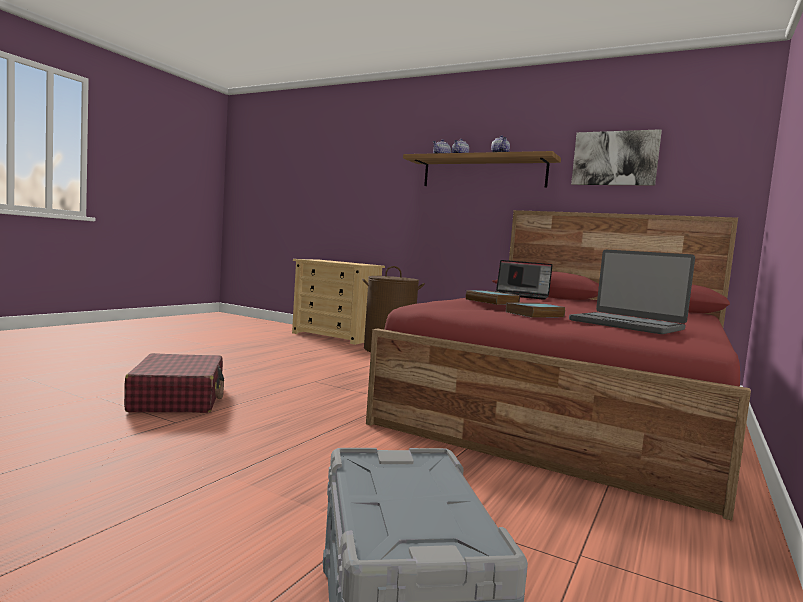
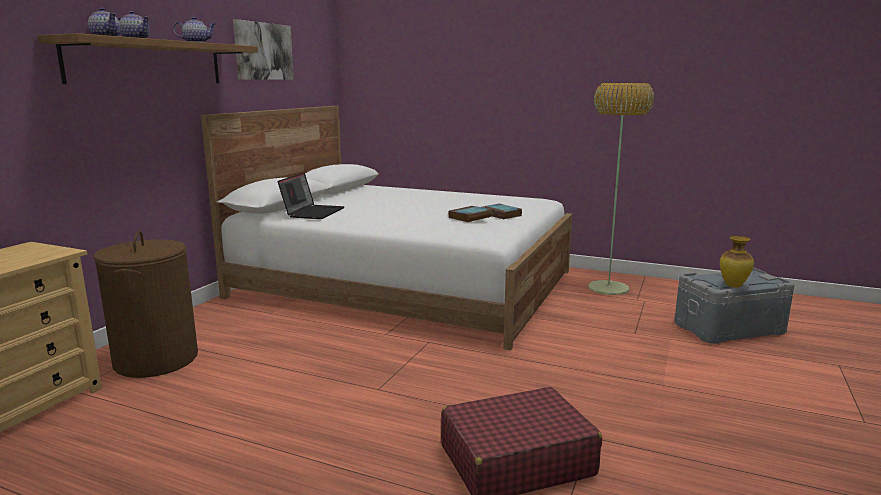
camera: 95 degrees left, 10 degrees up
(369, 480) = (733, 286): none -> vase
(571, 408) = (404, 284): red bed -> white bed
(627, 325) = (510, 203): laptop -> none
(646, 540) = (608, 288): none -> floor lamp

